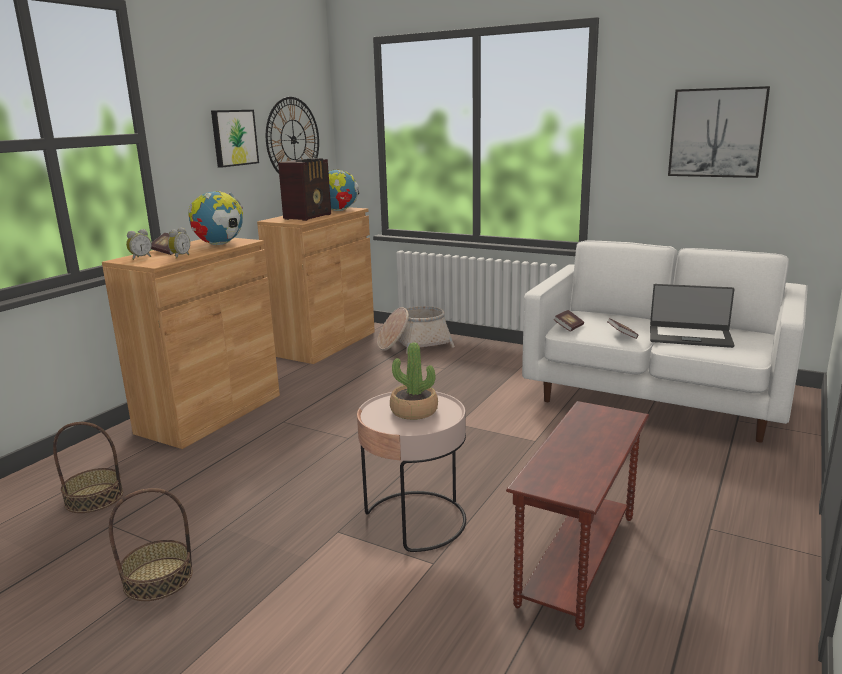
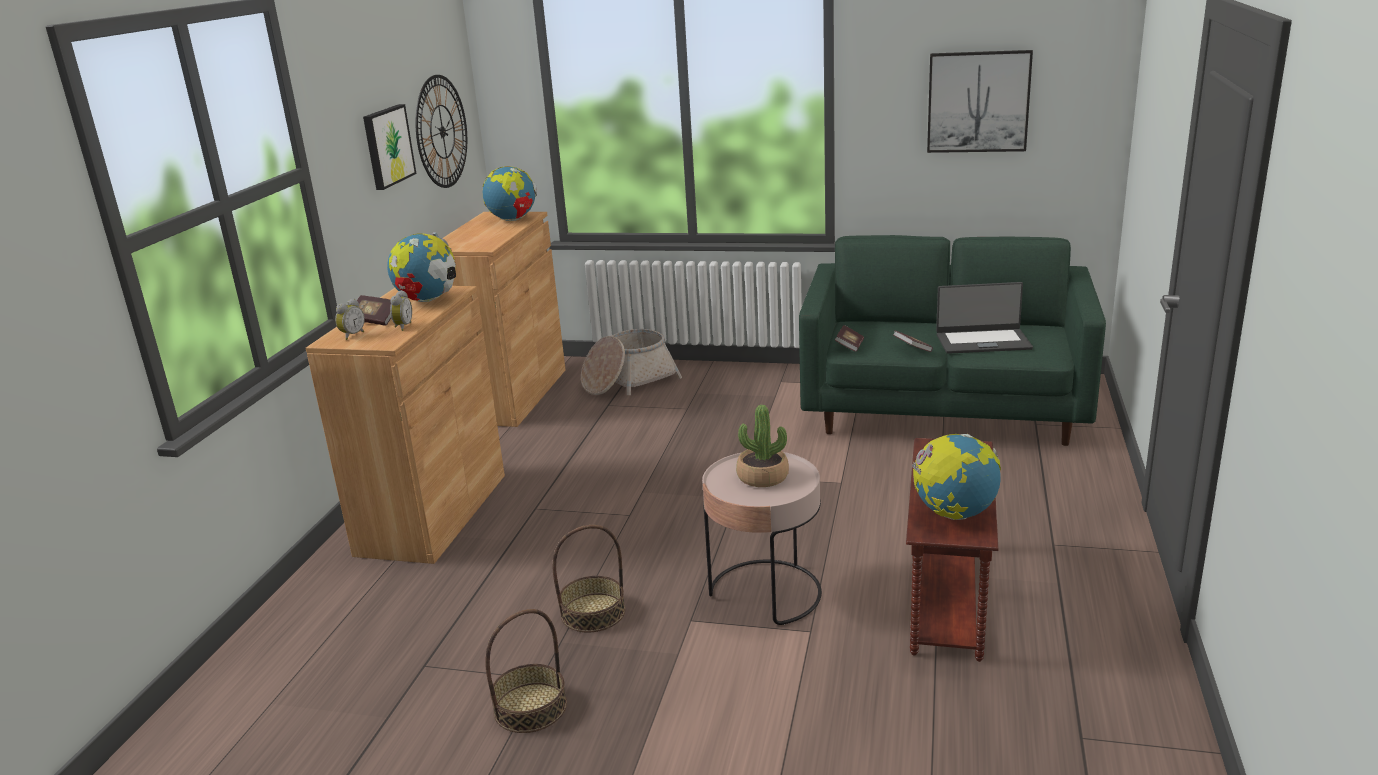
camera: 15 degrees left, 5 degrees up
(94, 498) = (374, 640): basket -> basket (593, 612)
(309, 216) = (485, 236): radio -> none
(570, 471) = (954, 514): none -> globe
(656, 398) = (944, 411): white sofa -> green sofa

